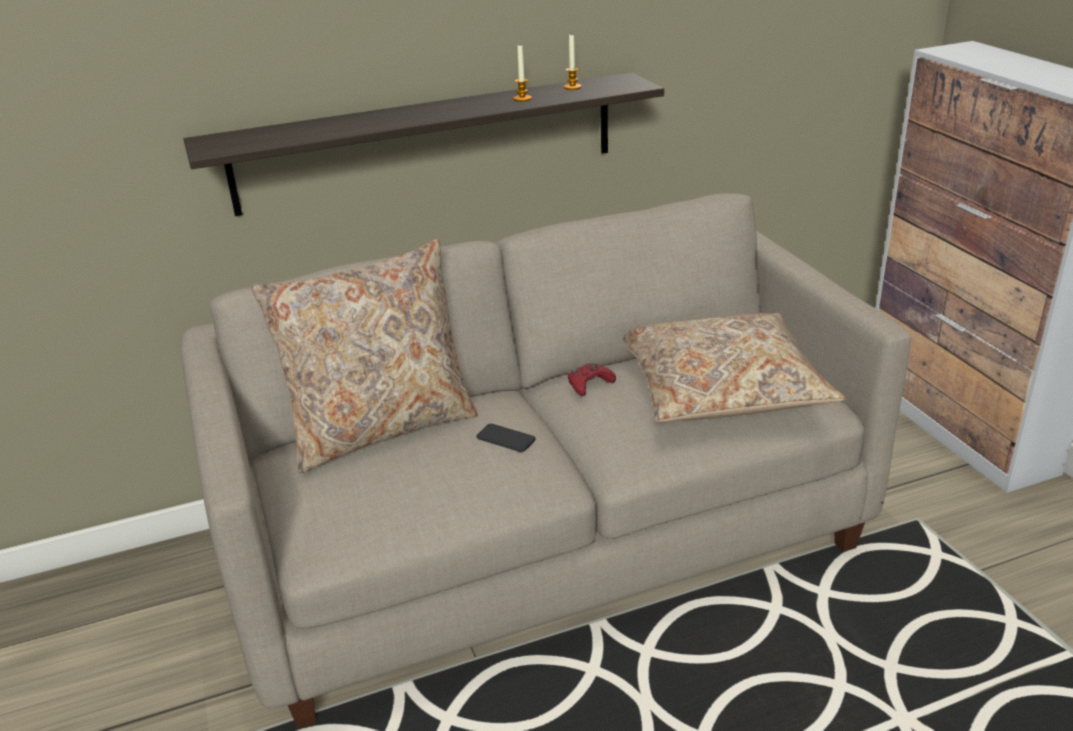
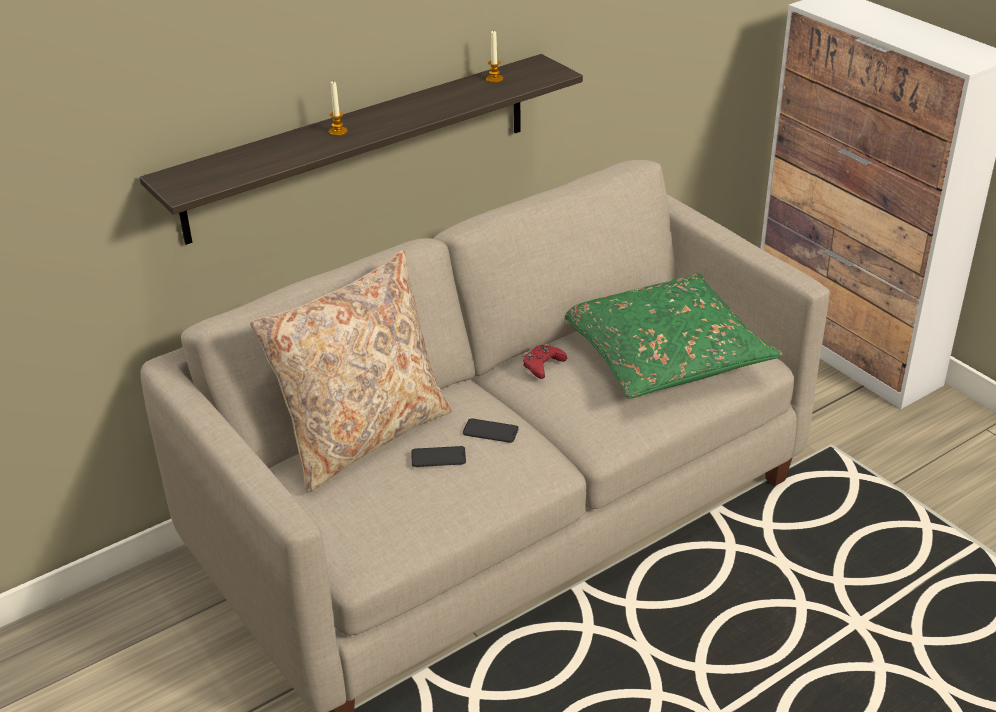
camera: 15 degrees left, 5 degrees up
(441, 456) = (438, 457): none -> phone
(522, 99) = (454, 98): candle -> candle (338, 132)
(721, 387) = (664, 353): beige pillow -> green pillow

